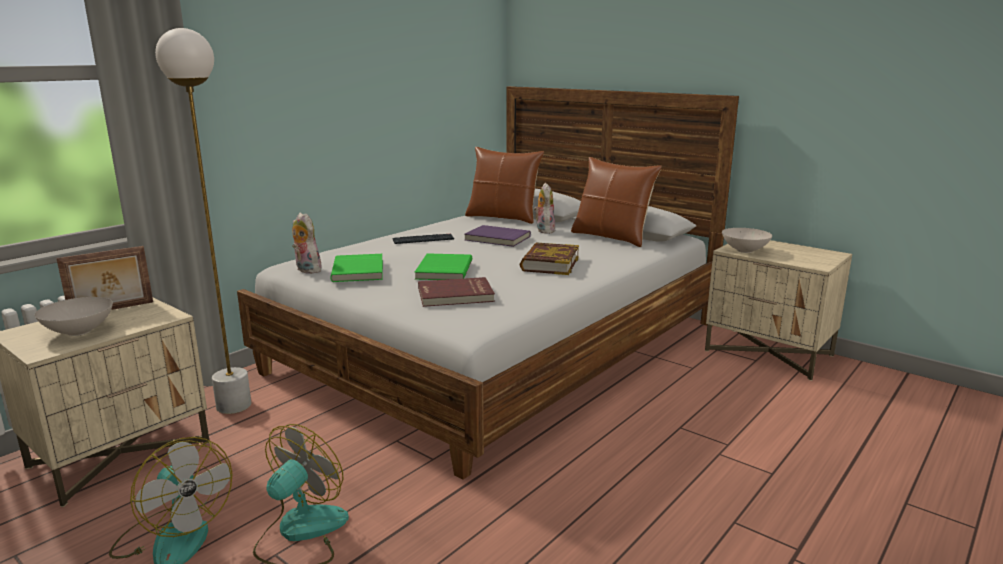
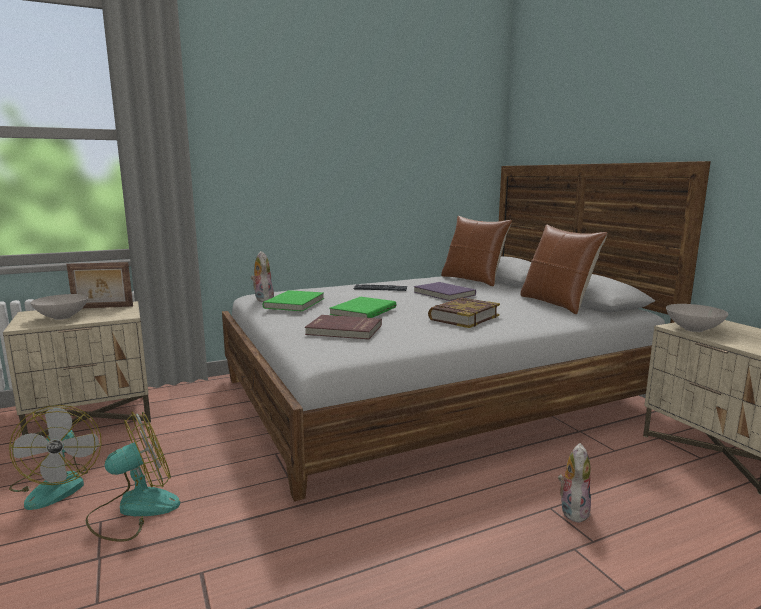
camera: 25 degrees right, 5 degrees down
(234, 406) = (192, 400): white floor lamp -> none
(544, 230) = (496, 292): plush toy -> plush toy (572, 510)

